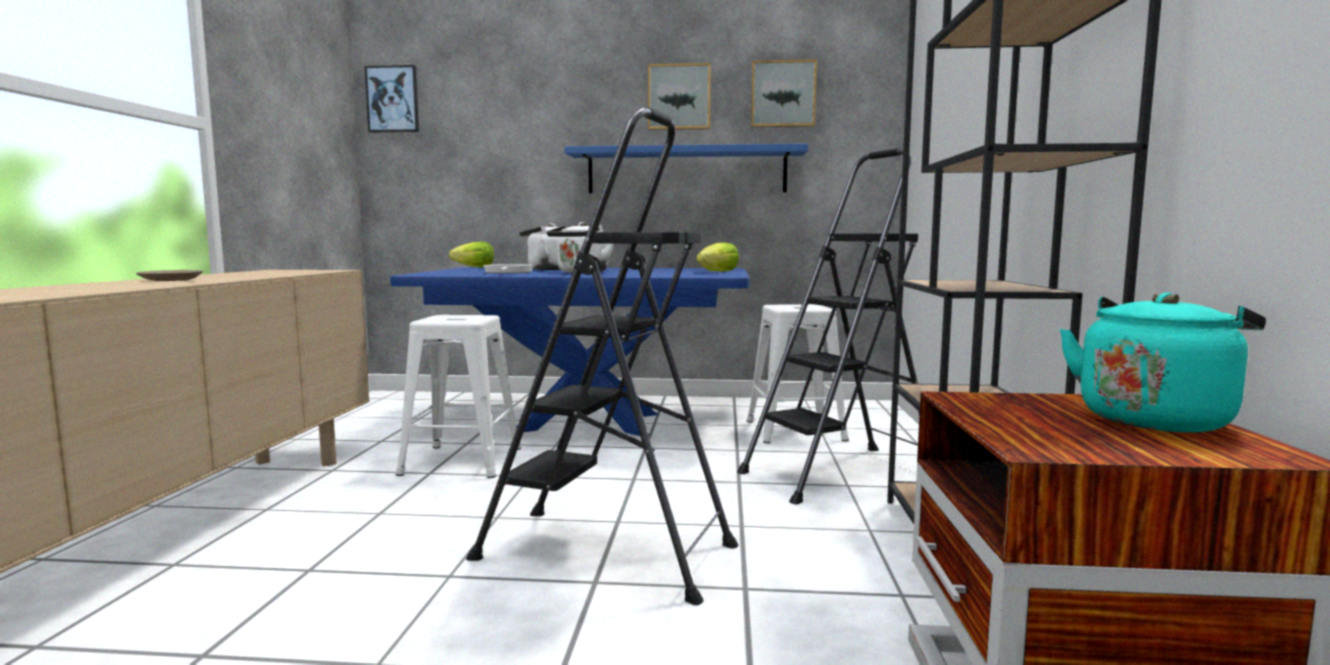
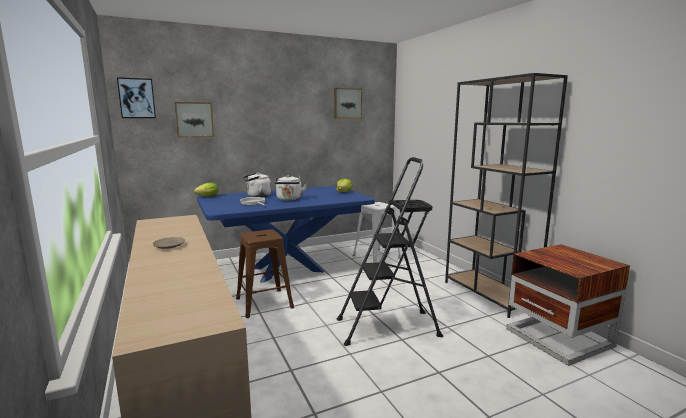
camera: 30 degrees left, 5 degrees up
(461, 461) = (264, 303): white stool -> brown stool
(679, 97) = (301, 103): picture -> picture (194, 119)
(686, 171) = (306, 139): blue shelf -> none
(841, 472) = (416, 273): step ladder -> none
(1155, 419) = (577, 255): turquoise kettle -> none

